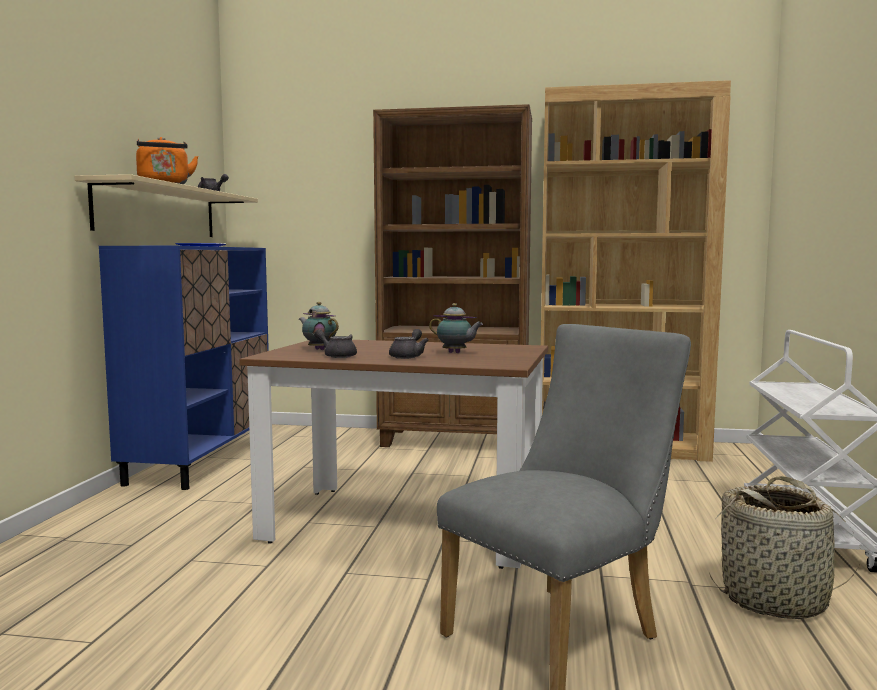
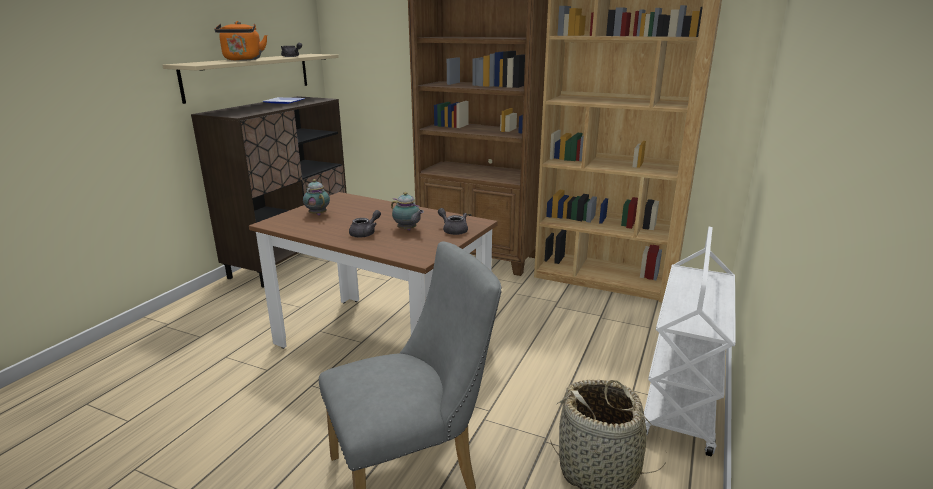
camera: 15 degrees right, 15 degrees up
(201, 460) = (291, 258): blue cabinet -> brown cabinet
(337, 356) = (317, 227): grey teapot -> grey teapot (453, 230)

